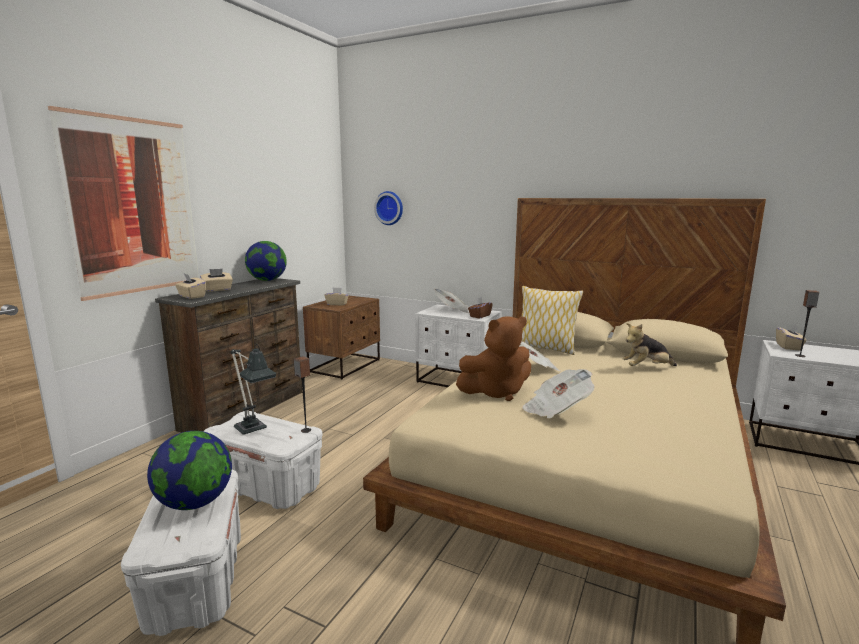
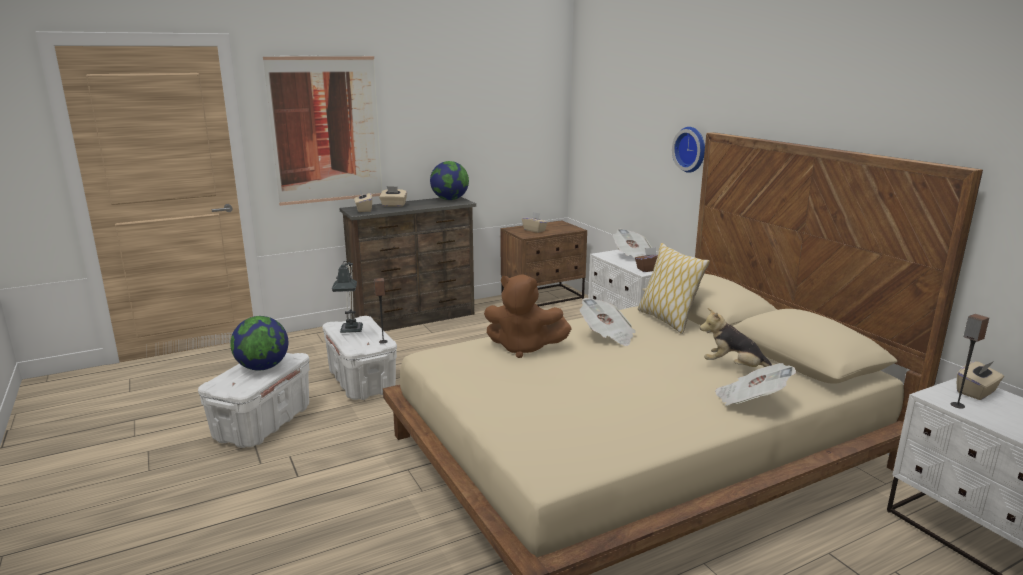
camera: 35 degrees right, 5 degrees up
(390, 208) = (605, 128): wall clock -> wall clock (691, 149)
(556, 409) = (544, 376): newspaper -> newspaper (750, 401)

